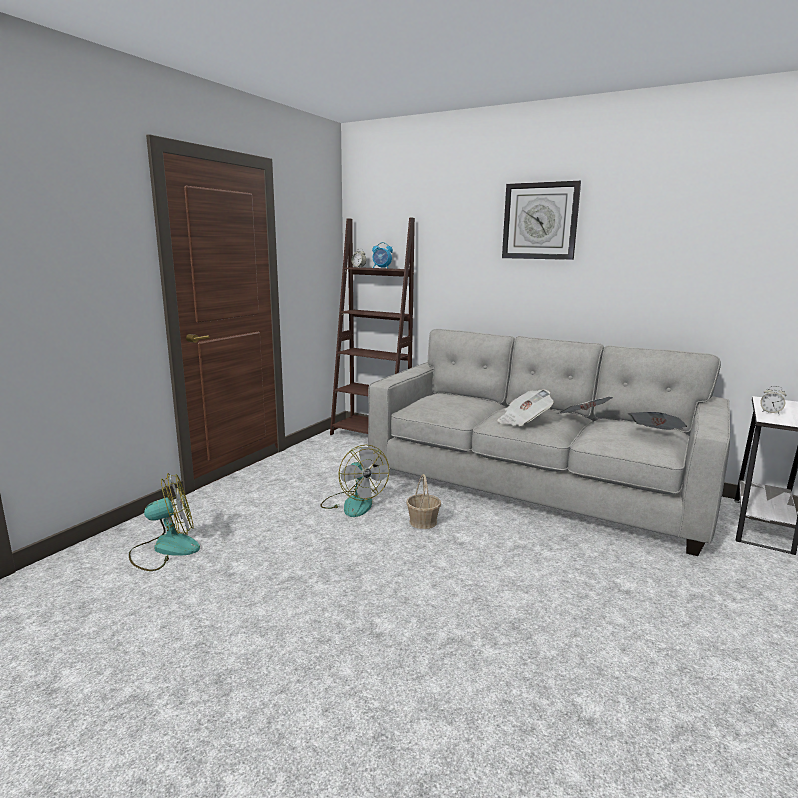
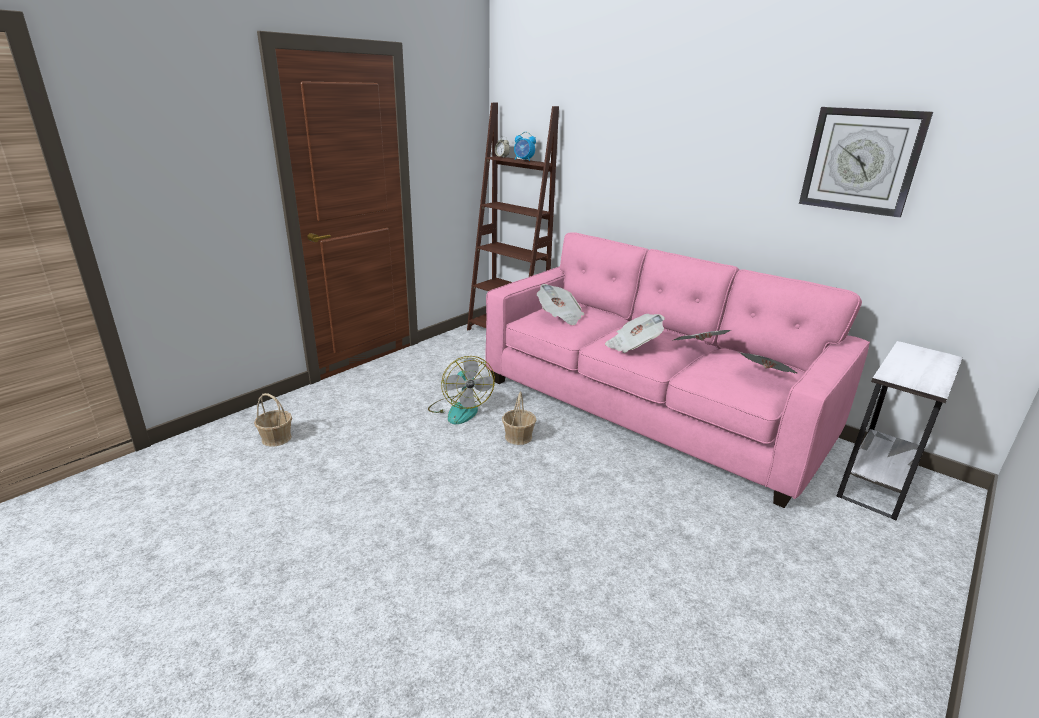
camera: 10 degrees right, 10 degrees up
(165, 549) = (276, 438): fan -> basket
(442, 403) = (560, 317): none -> newspaper
(534, 486) = (649, 409): grey sofa -> pink sofa
(540, 221) = (688, 119): wall clock -> wall clock (861, 161)
(770, 412) = (899, 366): alarm clock -> none

